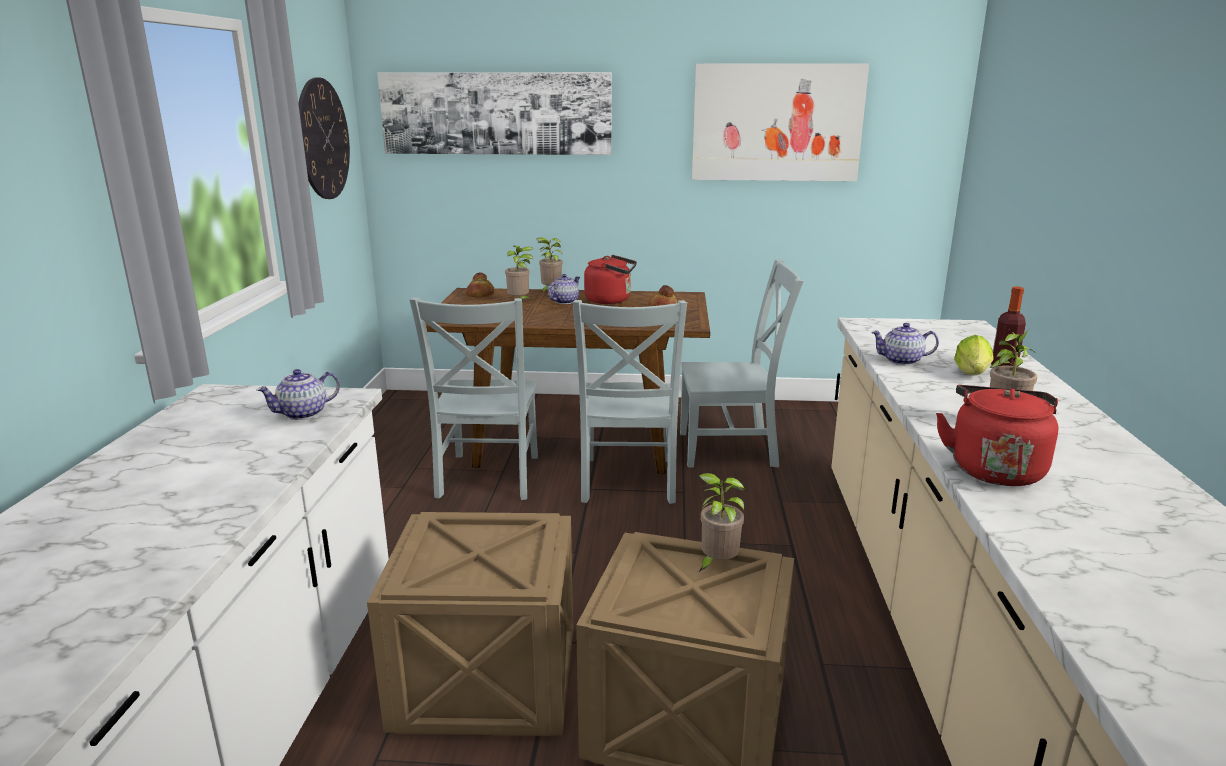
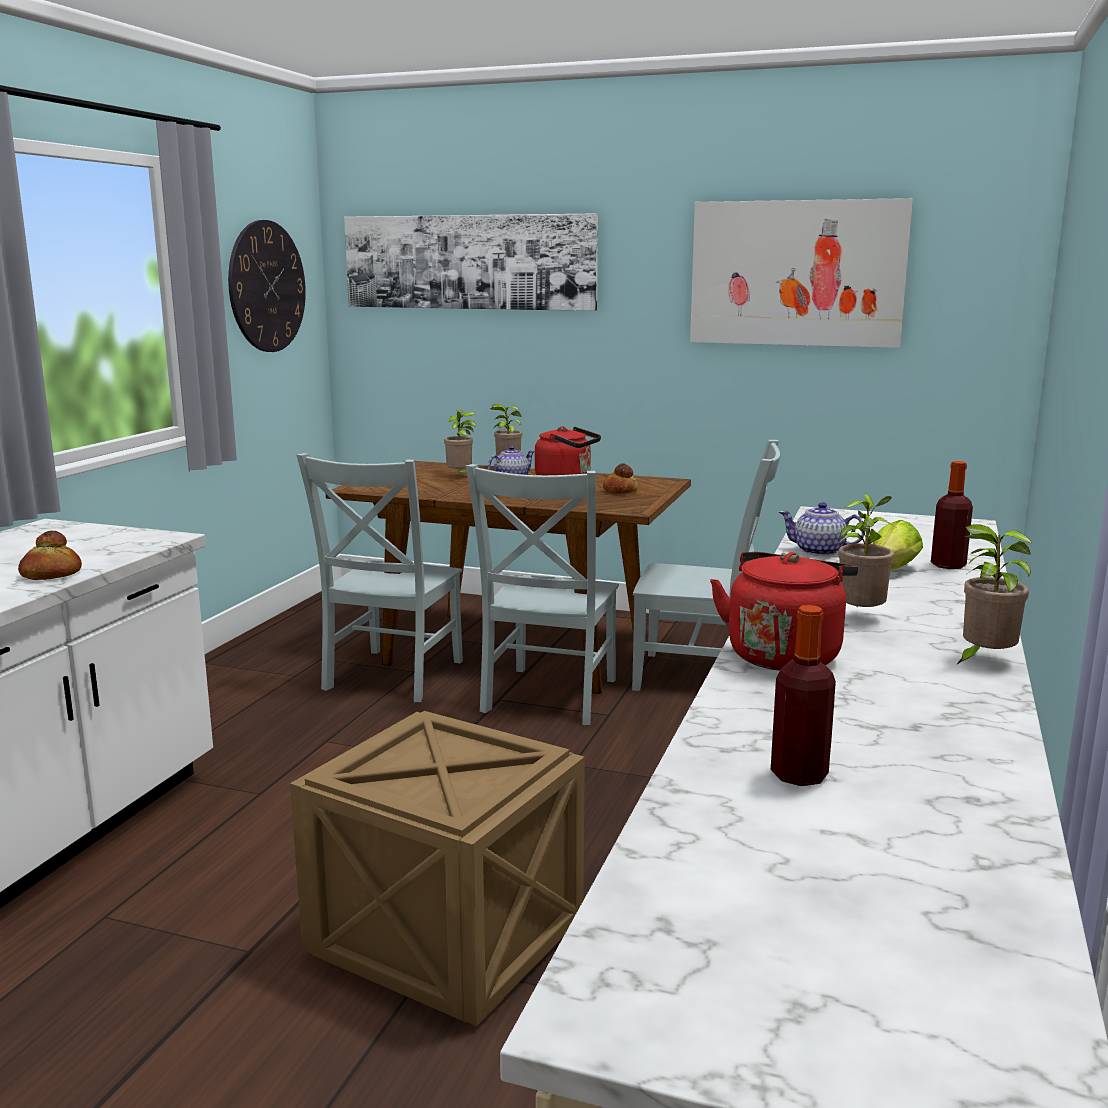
camera: 15 degrees right, 5 degrees down
(304, 413) = (108, 547): teapot -> none
(480, 295) = (425, 468): bread -> bread (51, 574)
(483, 681) = (256, 865): crate -> none
(717, 564) = (491, 751): potted plant -> potted plant (983, 661)
(1144, 593) = (799, 775): none -> bottle

